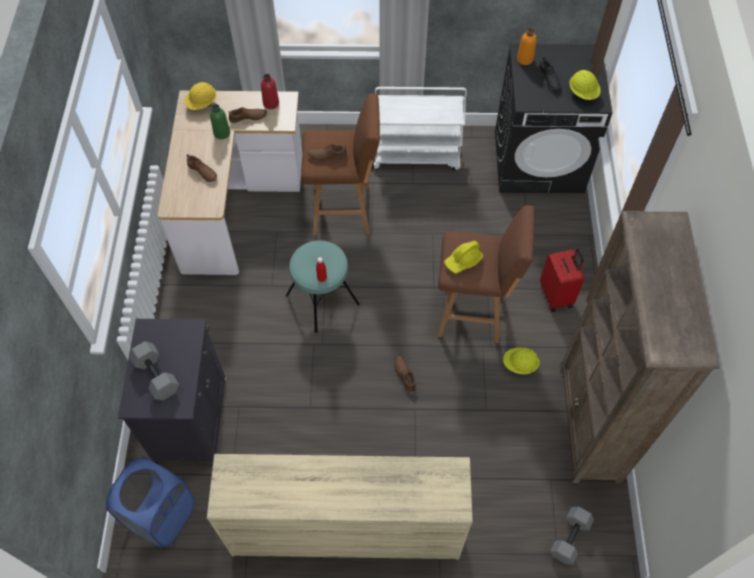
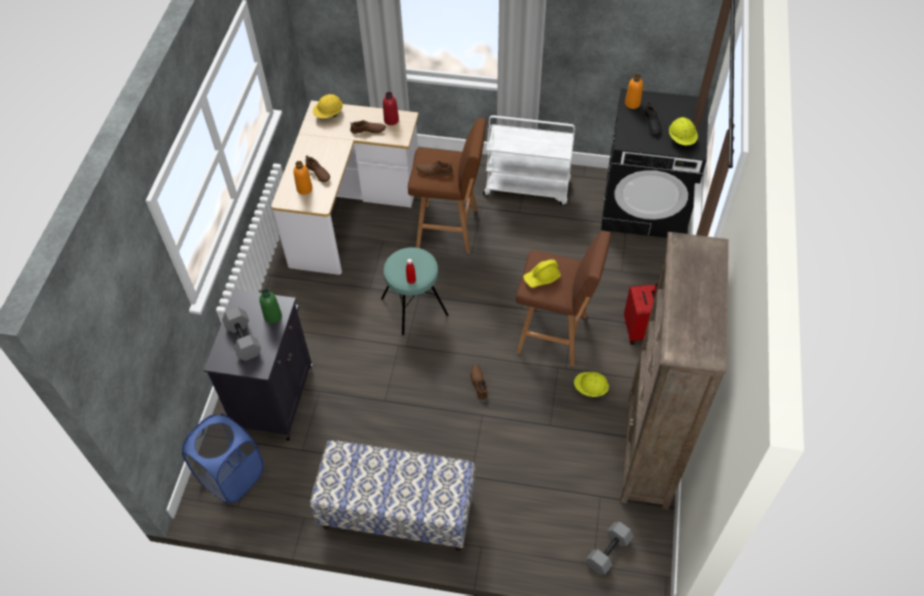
camera: 10 degrees right, 5 degrees down
(191, 191) = (304, 189): none -> orange bottle
(222, 133) = (342, 141): green bottle -> green bottle (273, 316)
(345, 528) = (397, 511): beige dresser -> bench

